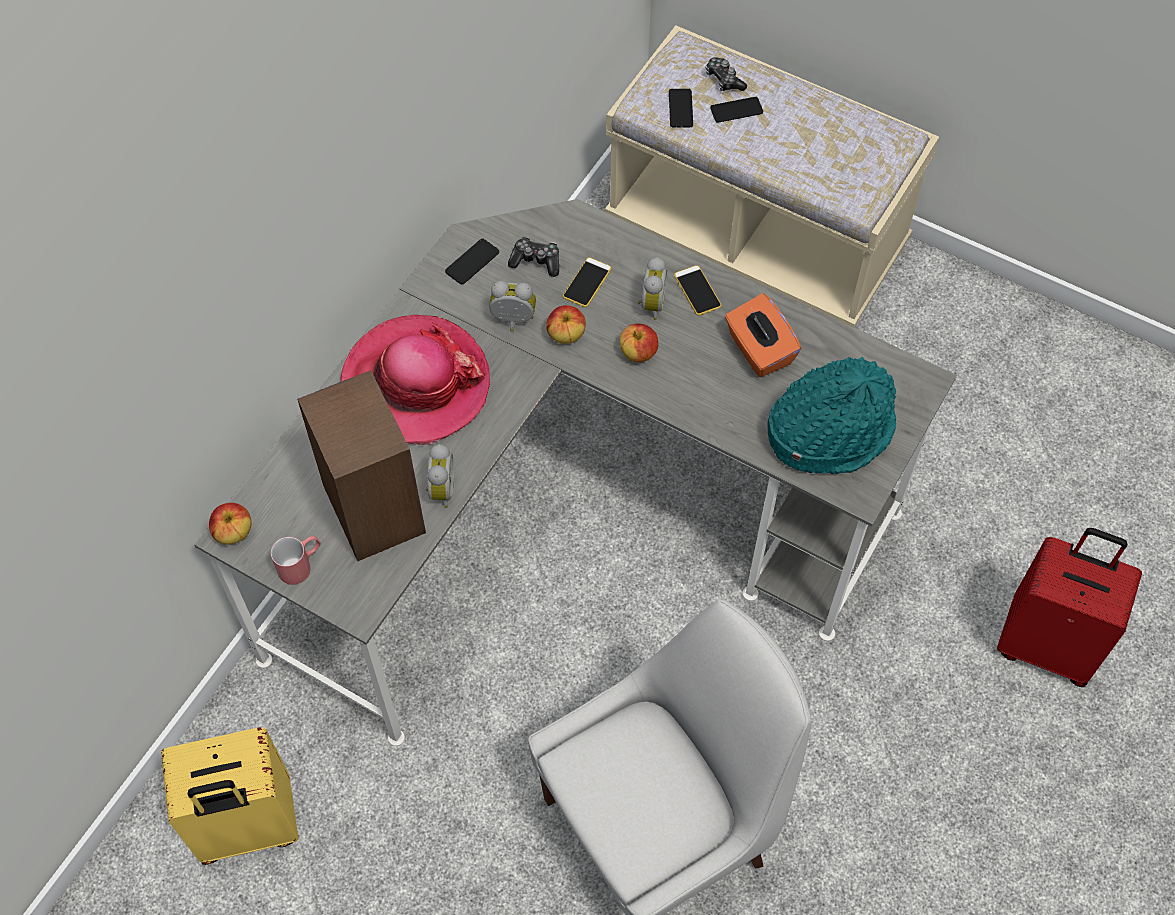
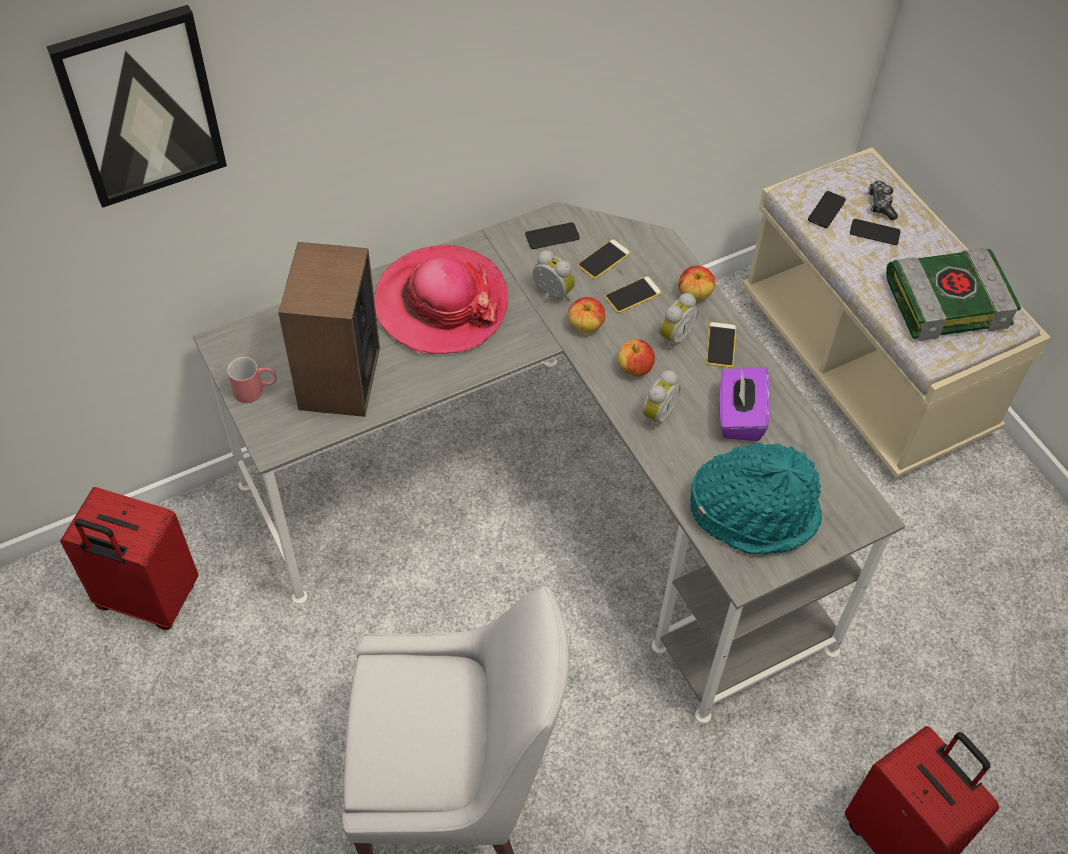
camera: 30 degrees right, 5 degrees down
(108, 346) = (141, 106): none -> picture
(234, 533) = (226, 342): apple -> apple (694, 294)
(248, 828) = (147, 600): yellow suitcase -> red suitcase
(440, 490) = (399, 391): alarm clock -> alarm clock (656, 414)
(536, 261) = (603, 259): game controller -> phone
(759, 350) = (739, 417): orange tissue box -> purple tissue box
(839, 145) = (948, 301): none -> book

